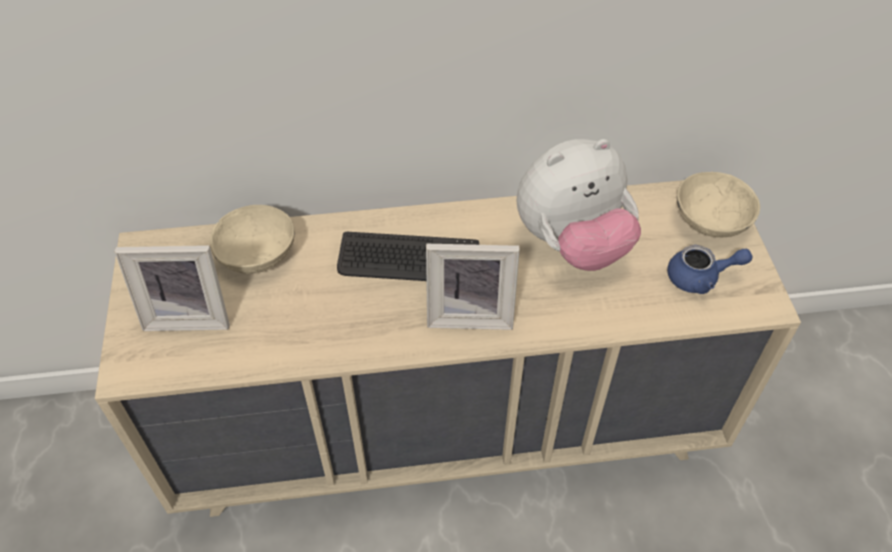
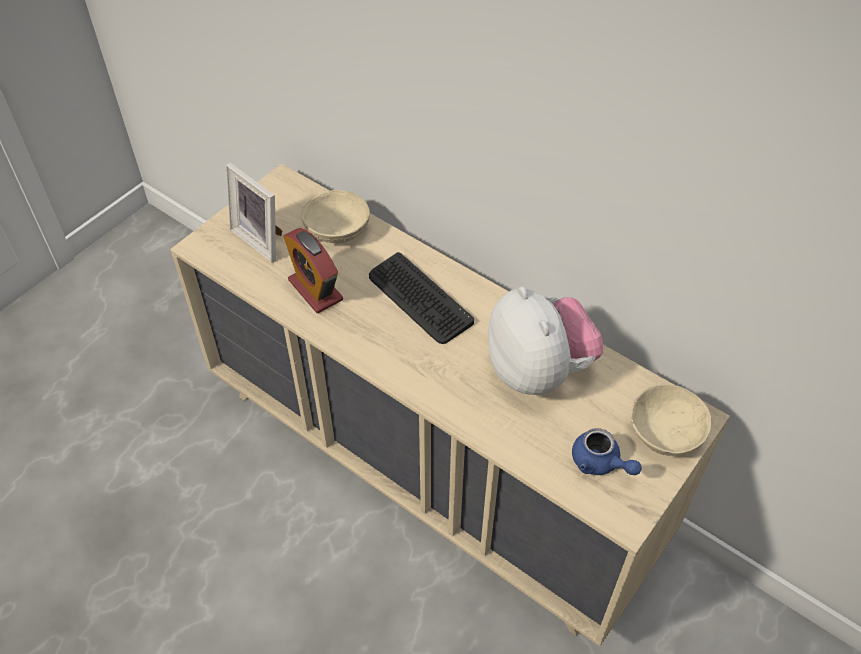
camera: 45 degrees right, 0 degrees up
(304, 322) = (315, 290): none -> alarm clock
(470, 313) = (415, 361): picture frame -> none
(572, 244) = (538, 370): plush toy -> plush toy turned 135 degrees counterclockwise

